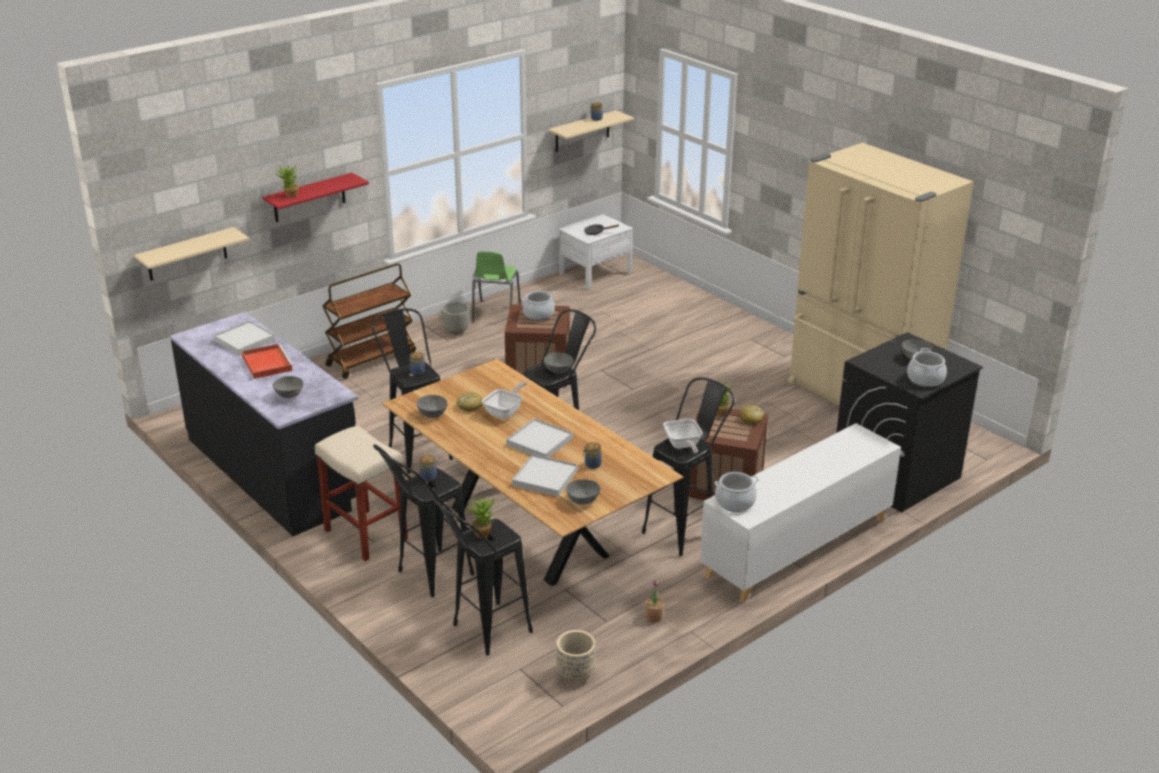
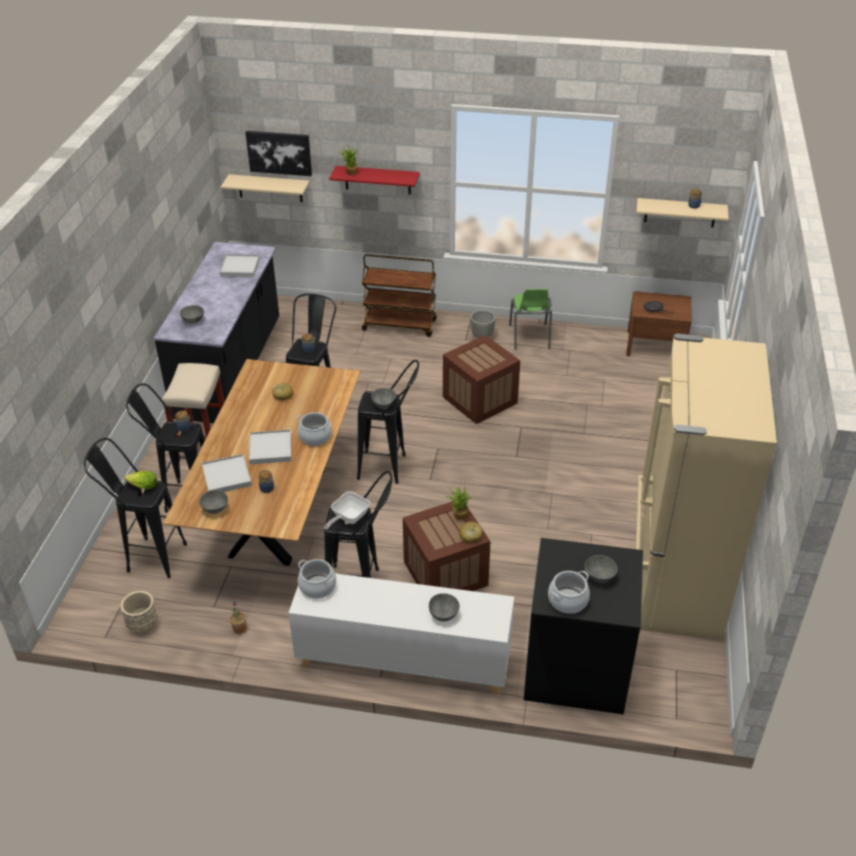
camera: 50 degrees right, 10 degrees up
(196, 203) = (279, 152): none -> picture
(266, 363) = (221, 291): red tray -> none
(432, 414) = (255, 385): grey bowl -> grey bowl (444, 614)
(482, 532) = (143, 486): potted plant -> lettuce
(495, 313) = (529, 337): green chair -> green chair turned 60 degrees counterclockwise
(505, 412) = (293, 413): frying pan -> none
(539, 314) = (487, 354): cooking pot -> cooking pot (315, 437)
(595, 273) = (655, 345): white nightstand -> brown nightstand

